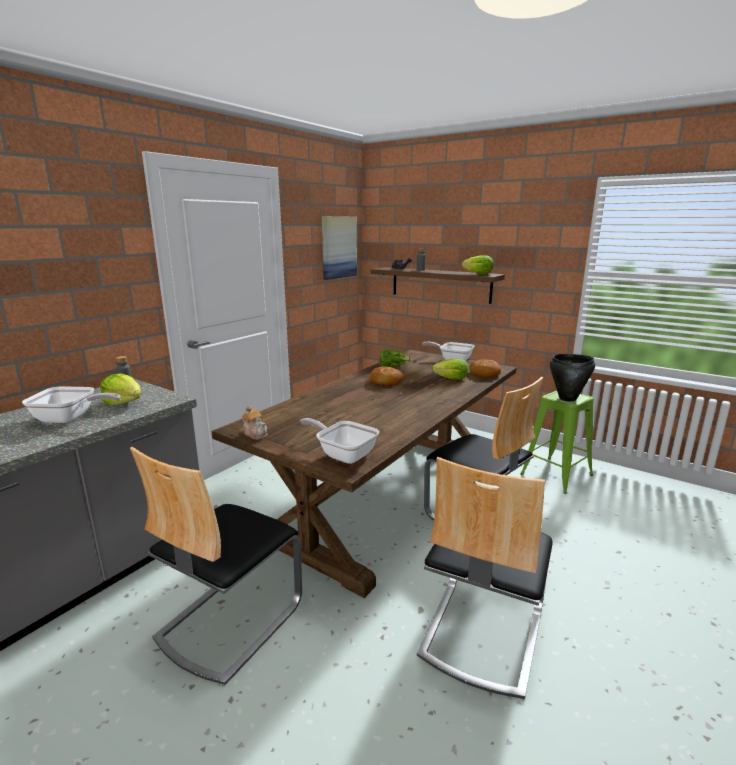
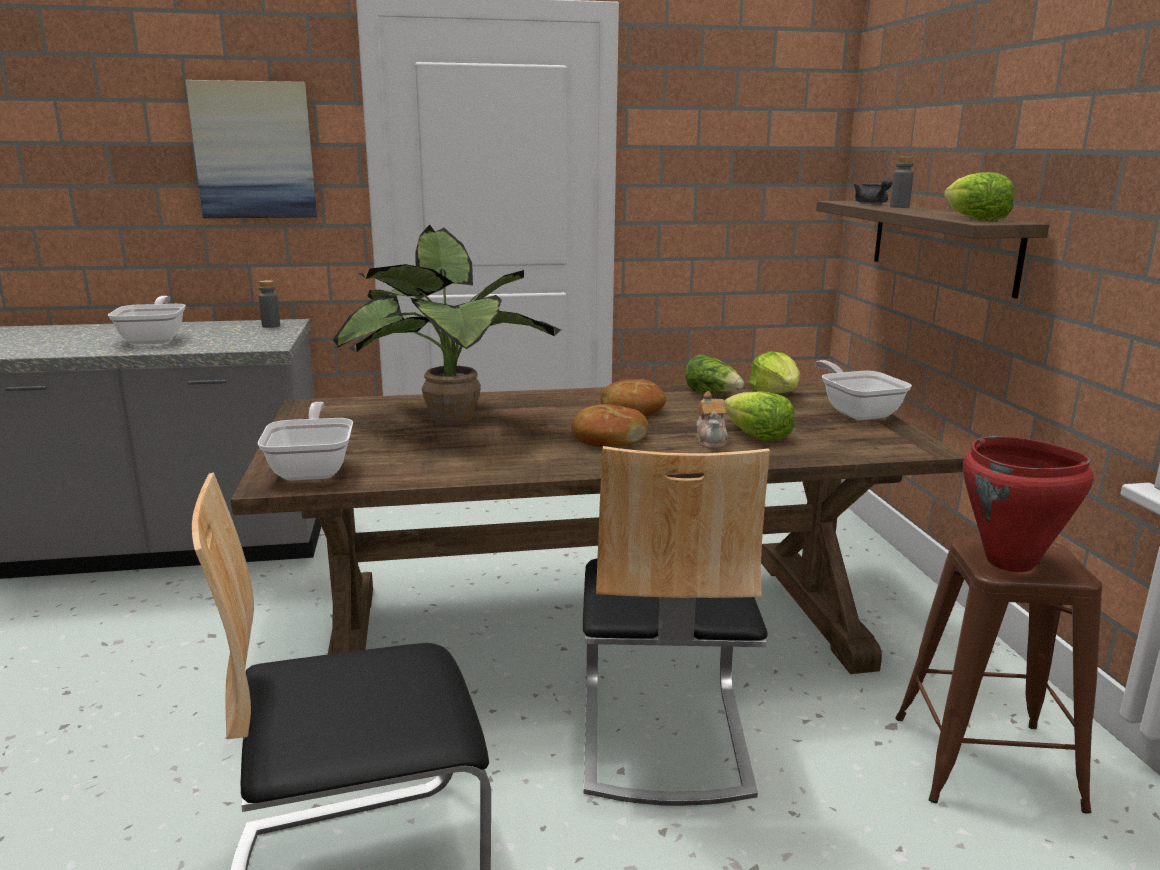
camera: 45 degrees right, 0 degrees up
(70, 419) = (155, 339): frying pan -> frying pan turned 150 degrees counterclockwise
(124, 402) = (229, 337): lettuce -> lettuce (775, 393)
(229, 620) = (185, 657): chair -> none
(255, 434) = (306, 416): teapot -> teapot (712, 440)
(330, 411) = (447, 421): none -> potted plant
(338, 247) = (771, 154): picture -> picture (254, 150)
(484, 374) = (851, 447): bread -> bread (608, 438)
(557, 474) = (987, 762): green stool -> brown stool
(567, 399) = (1010, 563): black cooking pot -> red cooking pot

